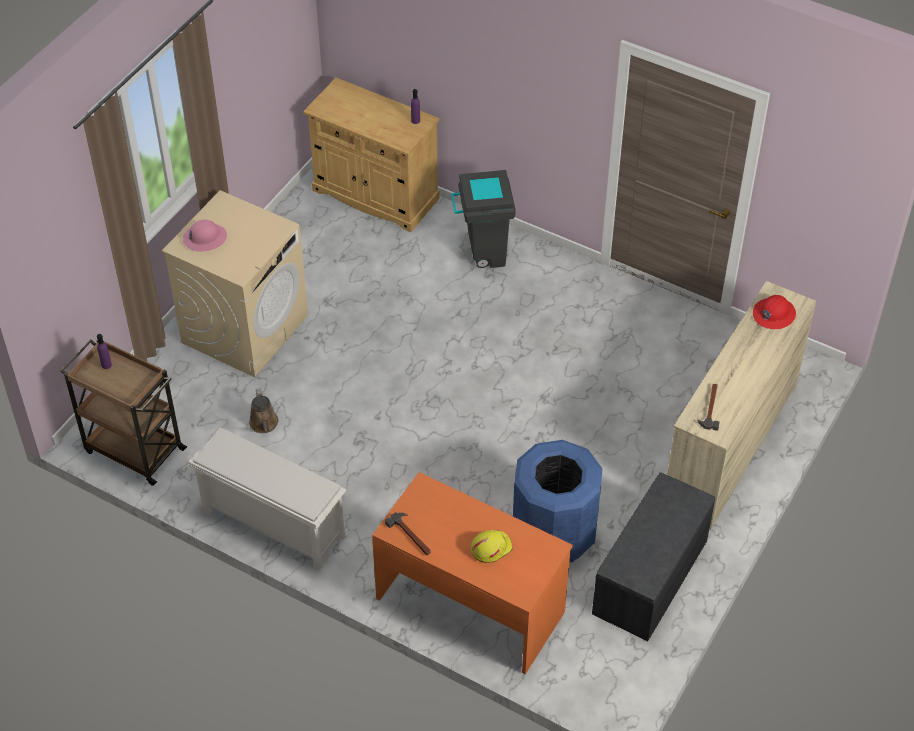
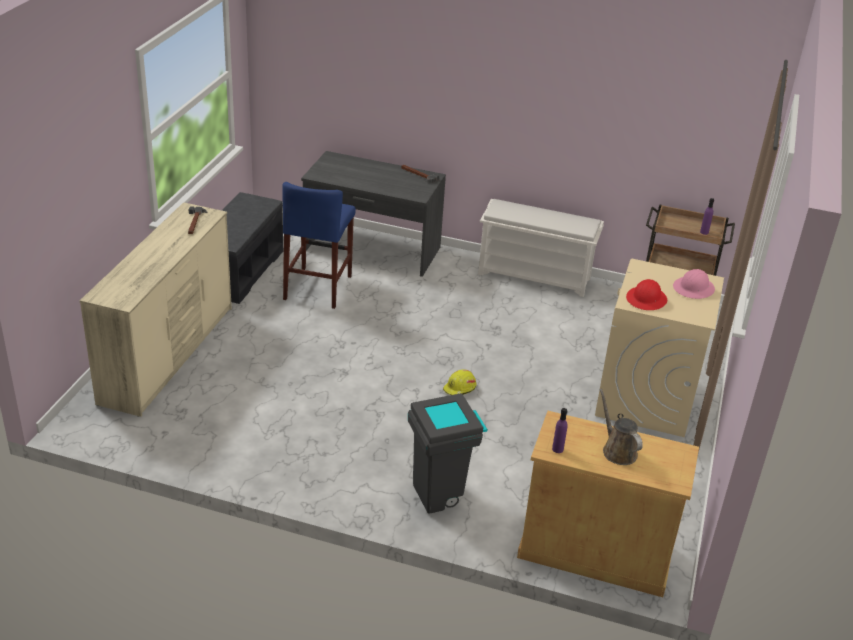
camera: 165 degrees right, 15 degrees down
(264, 424) = (580, 332): brown watering can -> brown watering can (617, 450)
(471, 604) = (372, 249): orange desk -> grey desk
(490, 547) = (359, 173): yellow hard hat -> yellow hard hat (460, 389)
(554, 535) = (318, 287): blue trash can -> blue stool
(773, 314) = (126, 286): red hard hat -> red hard hat (646, 299)

